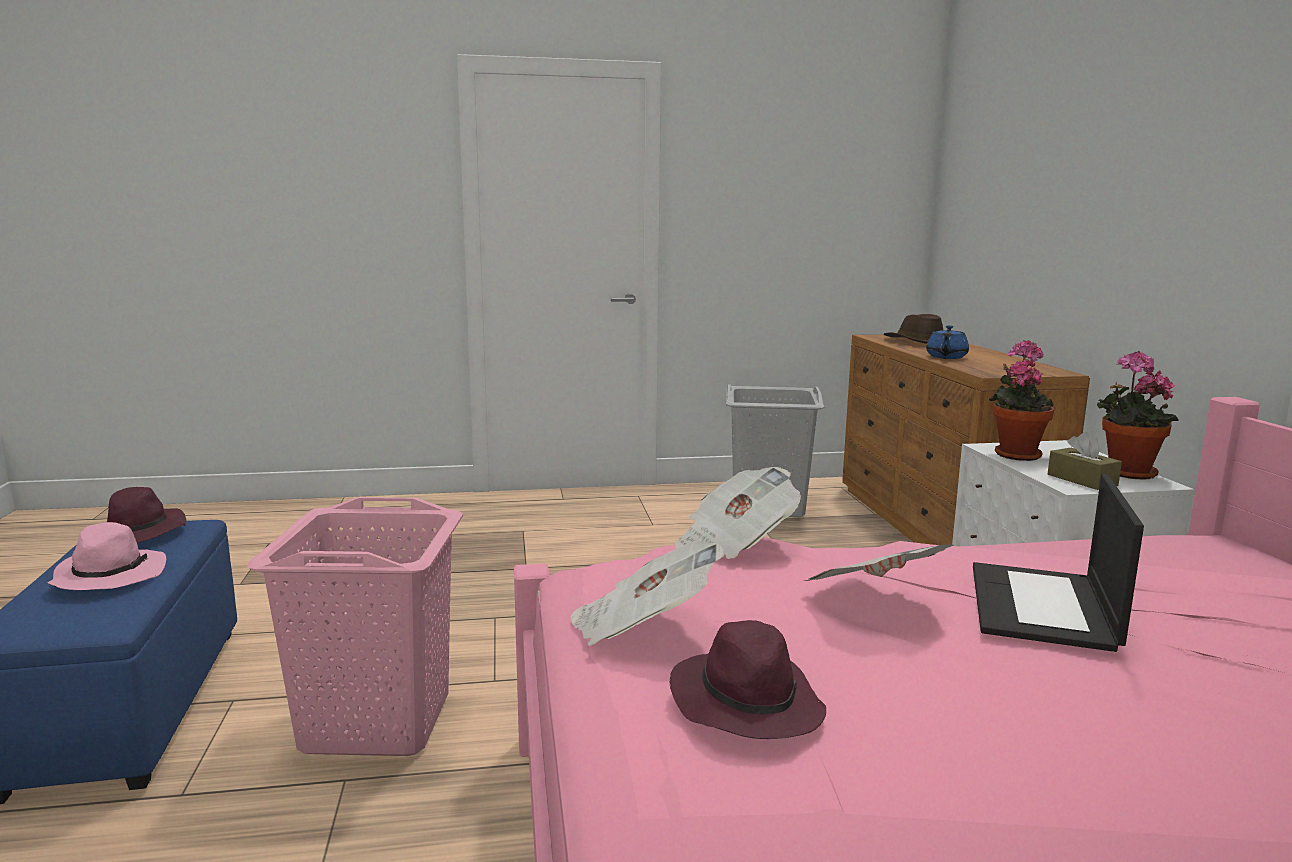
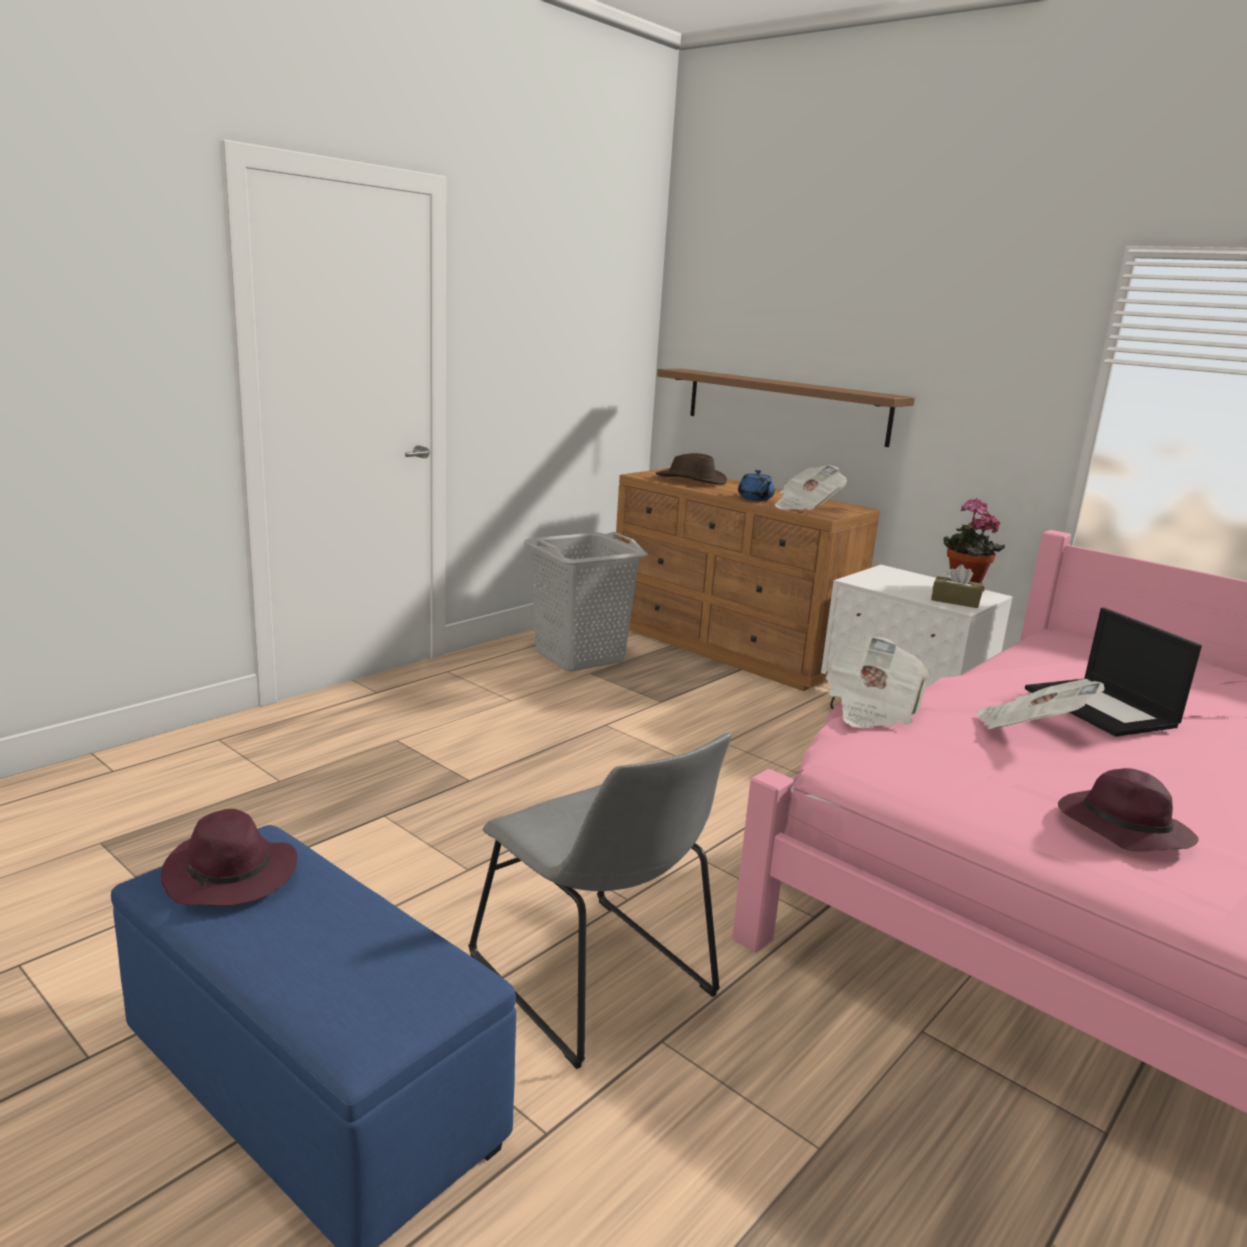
camera: 40 degrees left, 5 degrees up
(109, 576) = (332, 934): pink hat -> none
(375, 723) = (597, 981): pink laundry basket -> grey chair
(642, 628) = (968, 799): newspaper -> newspaper (806, 507)
(1015, 454) = (881, 584): potted plant -> none
(1021, 260) = (785, 406): none -> brown shelf

